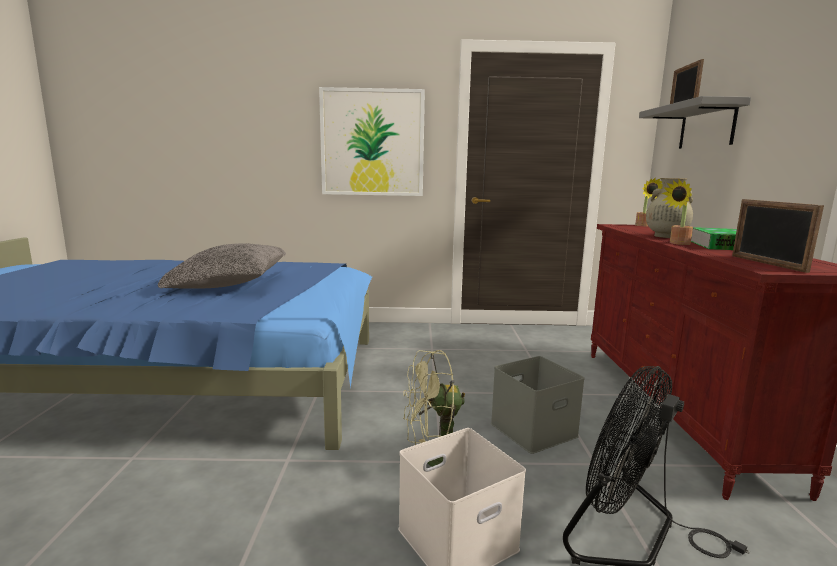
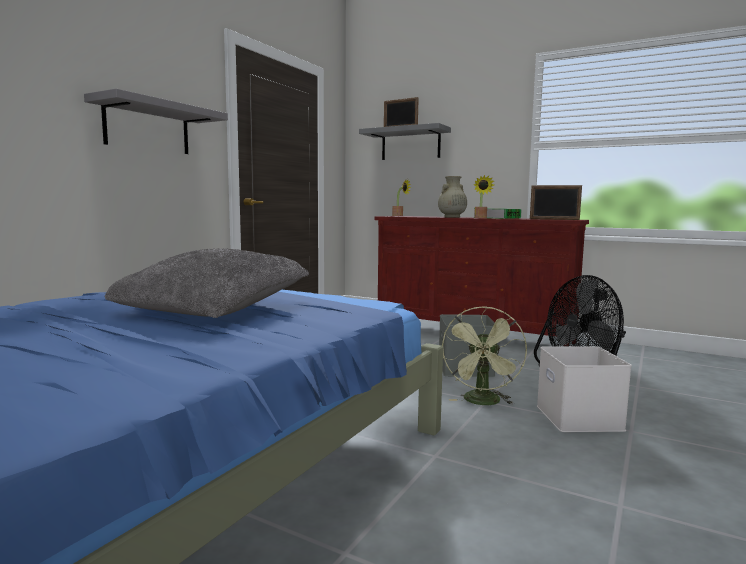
camera: 60 degrees left, 5 degrees down
(372, 143) = (147, 128): picture -> grey shelf

